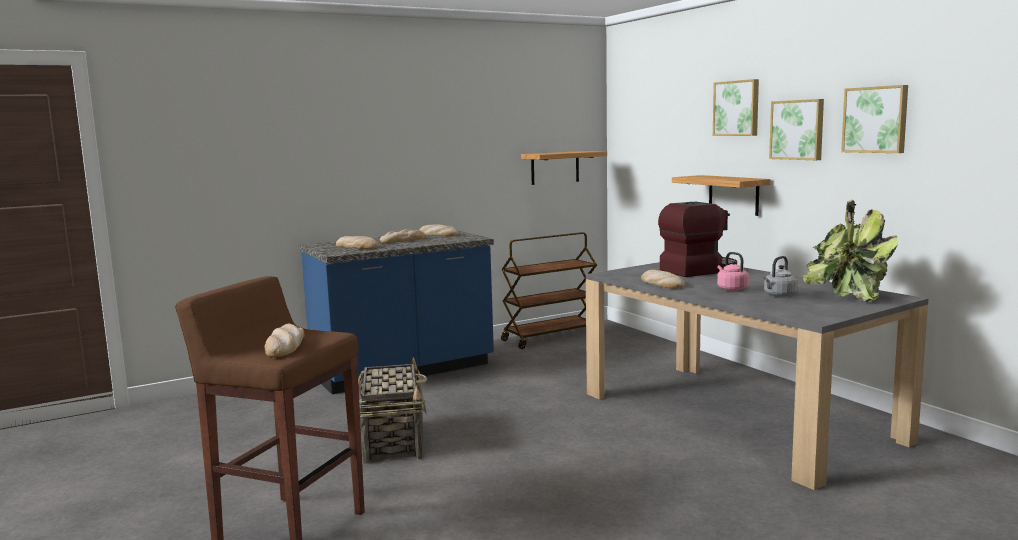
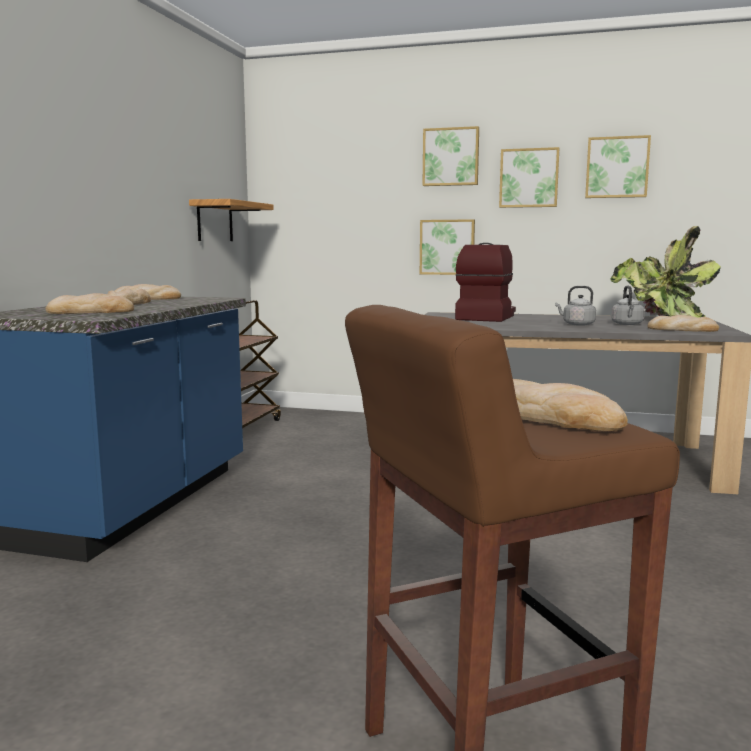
camera: 45 degrees left, 0 degrees up
(393, 441) = (324, 587): basket -> none
(661, 283) = (509, 327): bread -> bread (682, 329)
(731, 289) = (576, 324): pink kettle -> grey kettle
(733, 195) = (447, 247): shelf -> picture

